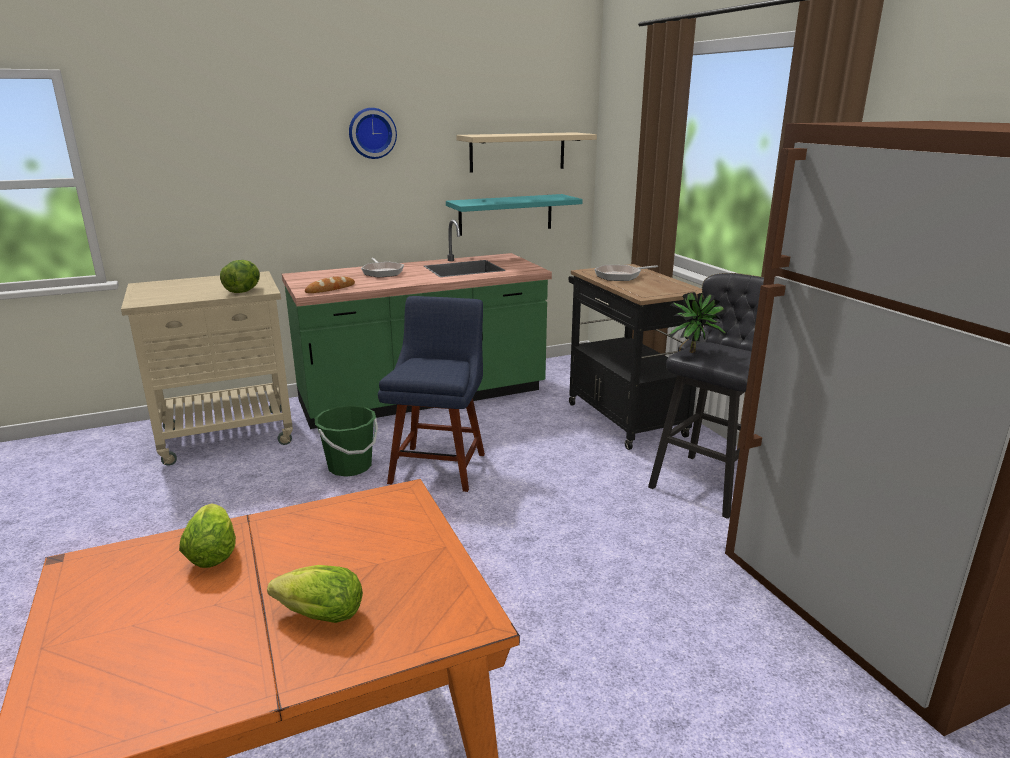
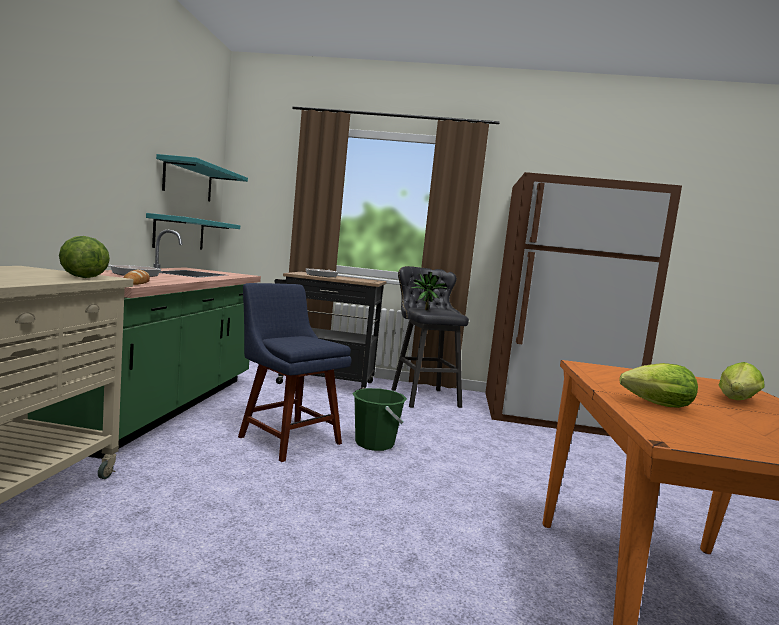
camera: 60 degrees left, 15 degrees down
(350, 467) = (222, 465): green bucket -> green bucket (374, 443)
(372, 133) = (100, 131): wall clock -> none
(517, 152) = (188, 181): beige shelf -> turquoise shelf

